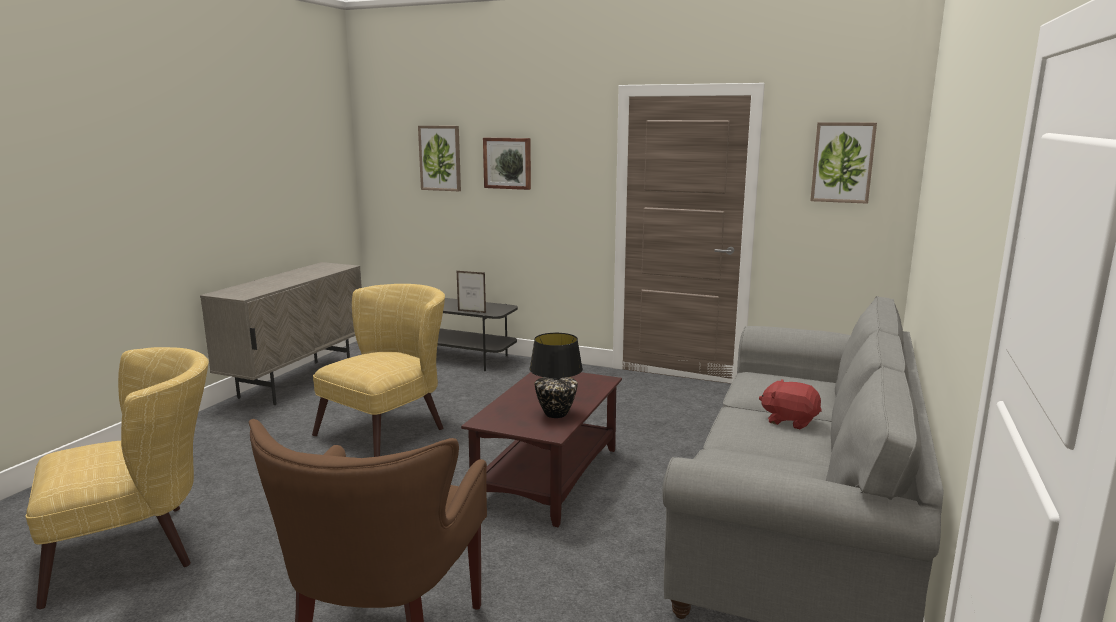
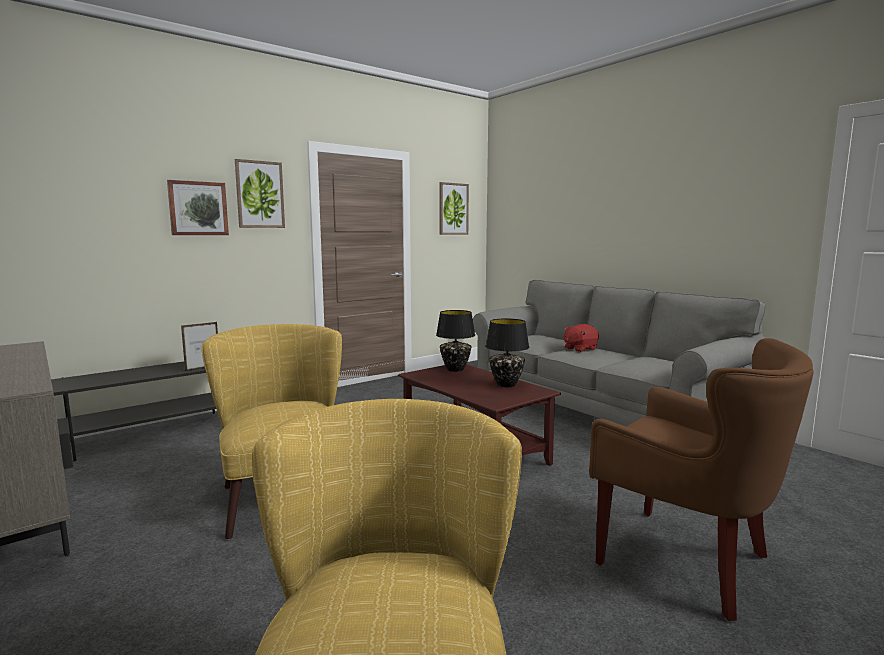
camera: 60 degrees left, 5 degrees down
(440, 158) = (101, 202): picture -> picture (259, 194)
(586, 382) = (455, 369): none -> black table lamp

